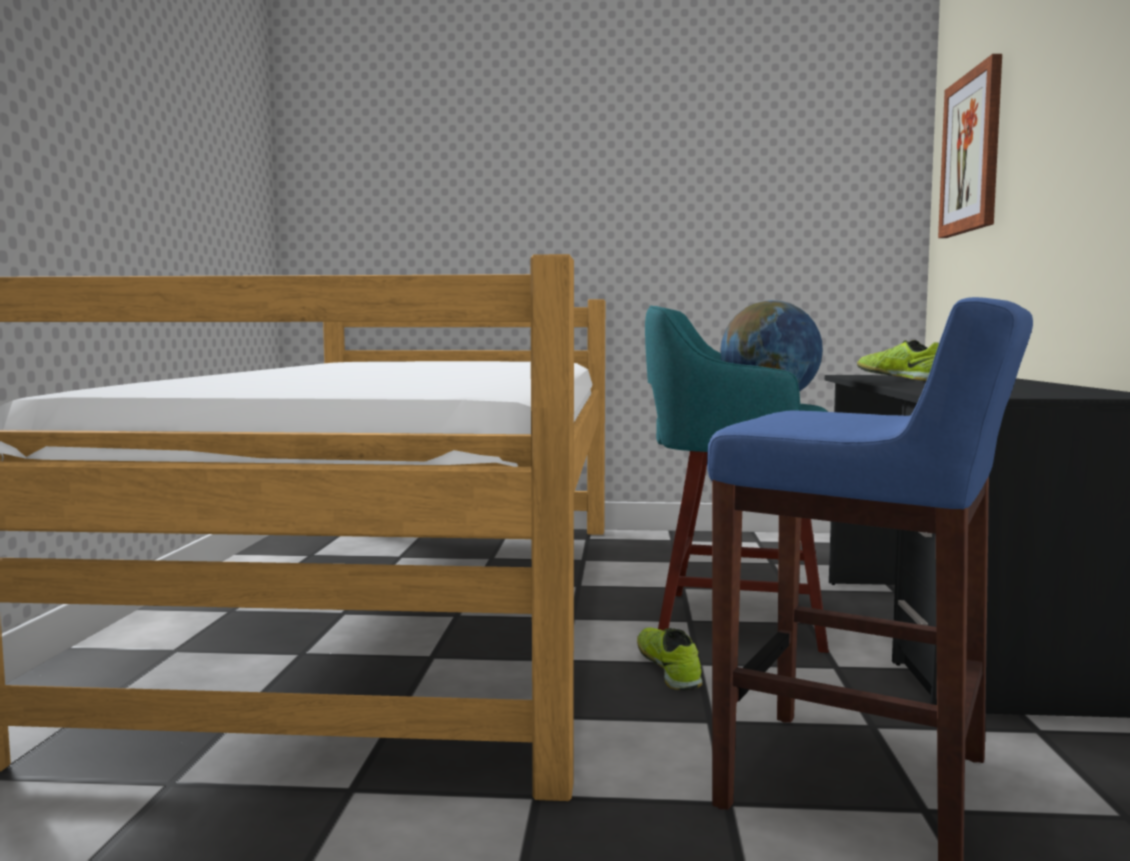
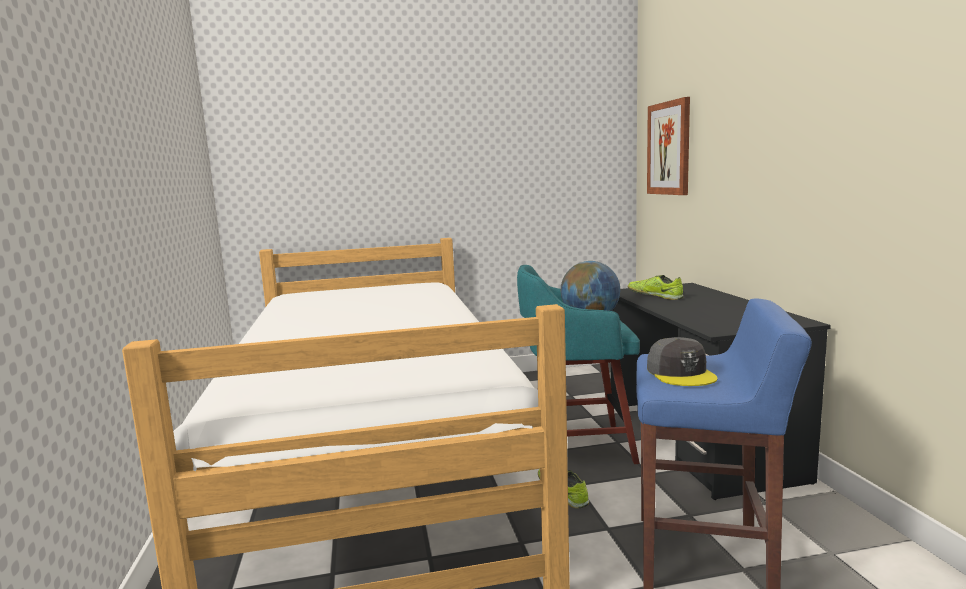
camera: 15 degrees left, 5 degrees up
(817, 418) = (681, 373): none -> grey cap

